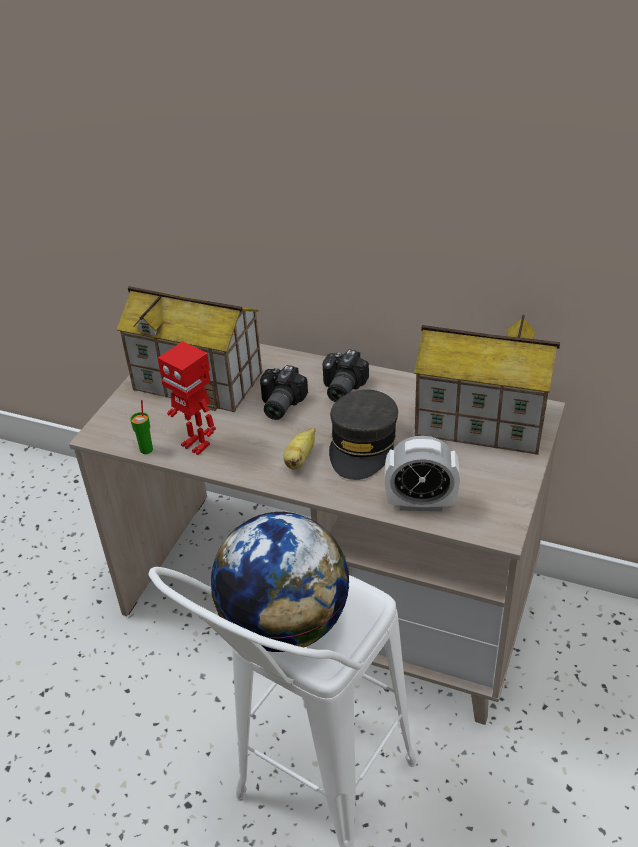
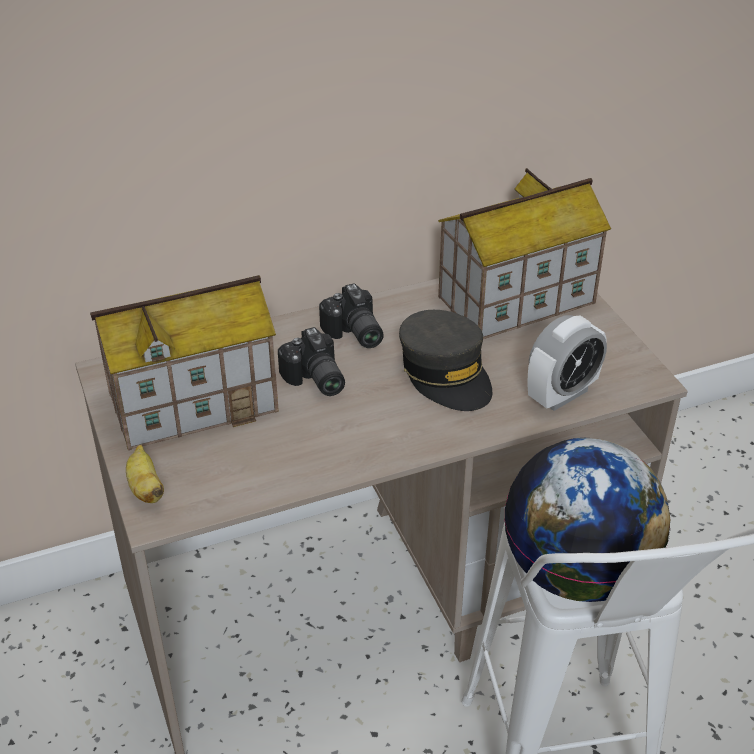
camera: 45 degrees left, 0 degrees up
(147, 449) = (236, 499): green cup -> none
(197, 444) = (284, 463): toy robot -> none
(300, 459) = (406, 418): banana -> banana (146, 488)

